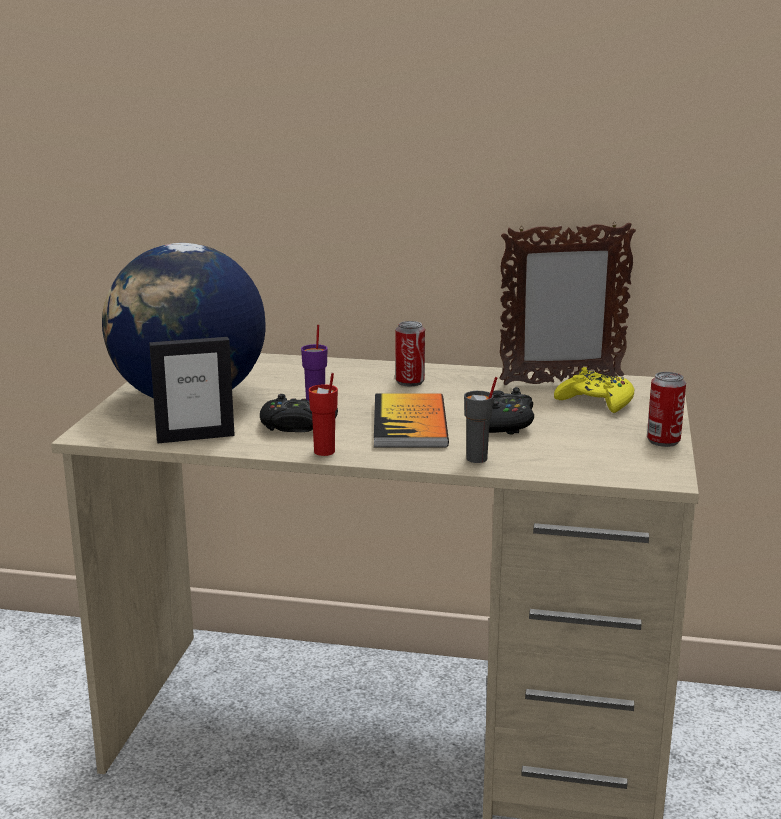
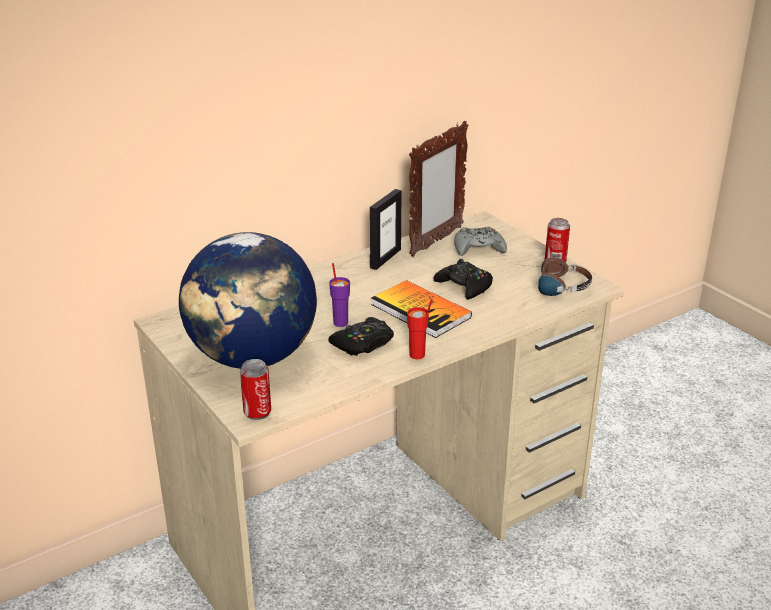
camera: 45 degrees left, 10 degrees up
(195, 437) = (323, 384): picture frame -> picture frame (385, 258)
(409, 382) = (357, 278): can -> can (257, 412)
(477, 459) = (500, 318): grey cup -> none
(596, 402) = (478, 248): yellow game controller -> grey game controller
(605, 457) = (551, 286): none -> headphones

